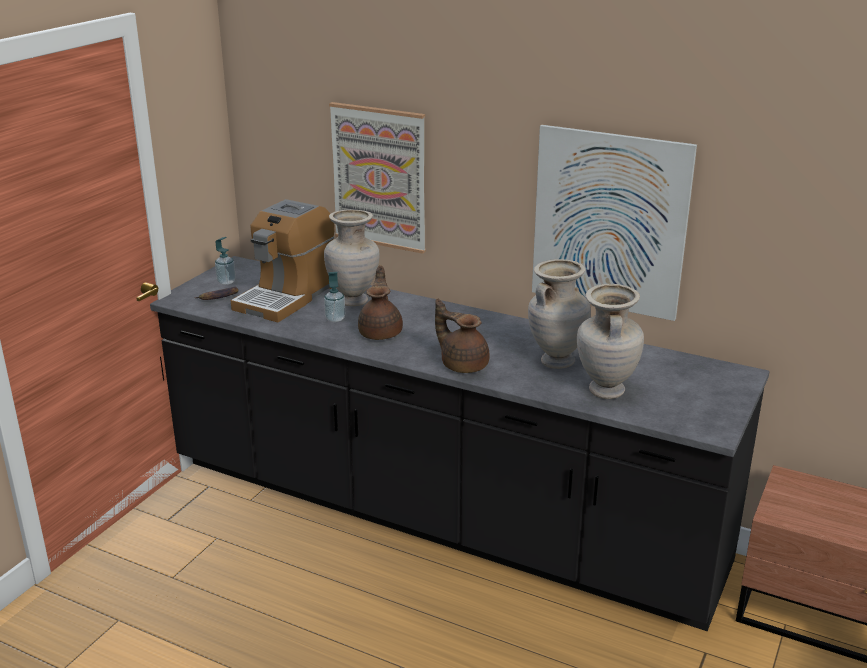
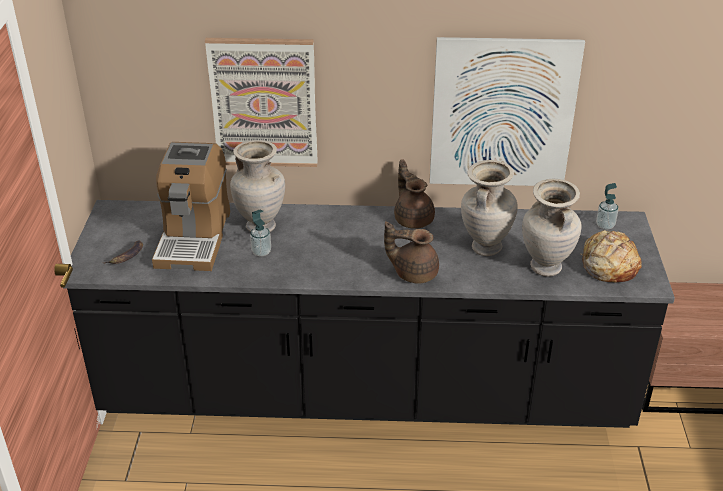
camera: 25 degrees left, 10 degrees up
(226, 282) = (118, 235): soap dispenser -> soap dispenser (605, 225)
(381, 332) = (316, 257): brown teapot -> brown teapot (413, 219)
(680, 405) = (608, 265): none -> bread

